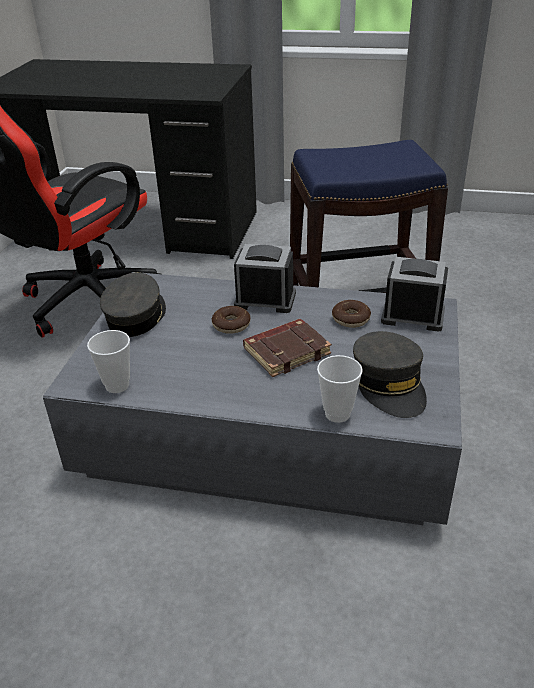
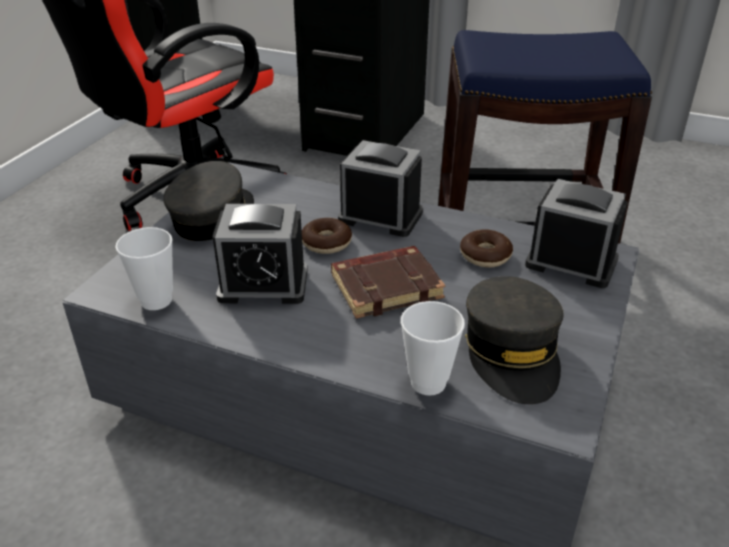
camera: 10 degrees right, 0 degrees up
(194, 362) = (263, 284): none -> alarm clock

